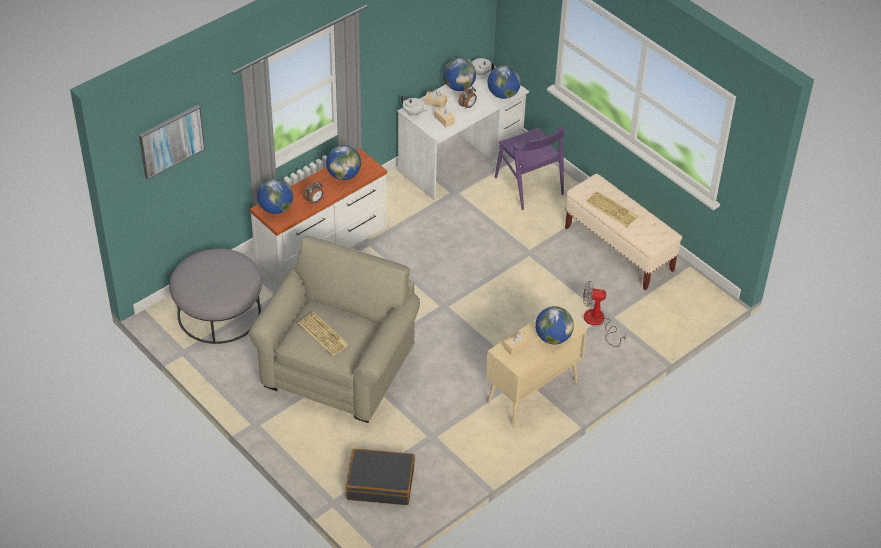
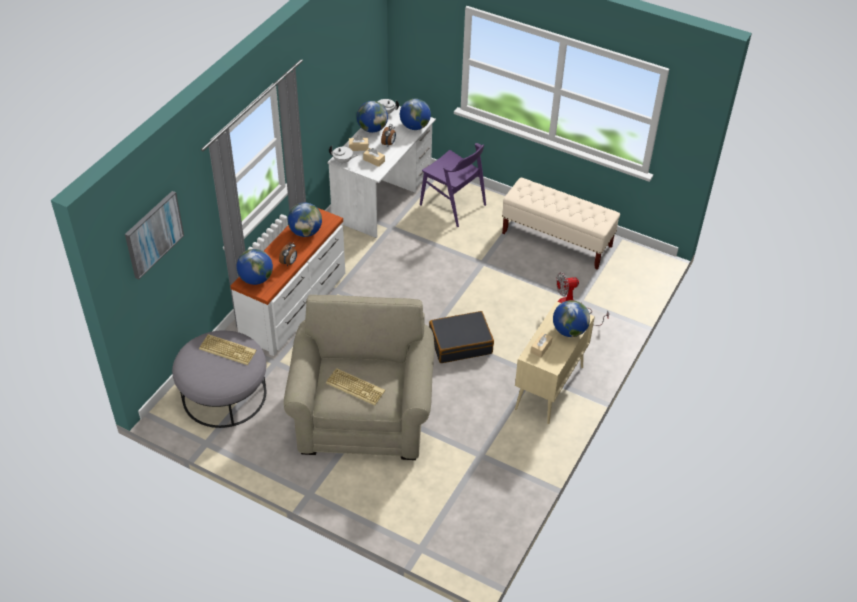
camera: 20 degrees left, 0 degrees up
(380, 483) = (455, 515): black suitcase -> black suitcase (460, 343)
(612, 209) = (551, 204): keyboard -> keyboard (228, 349)

